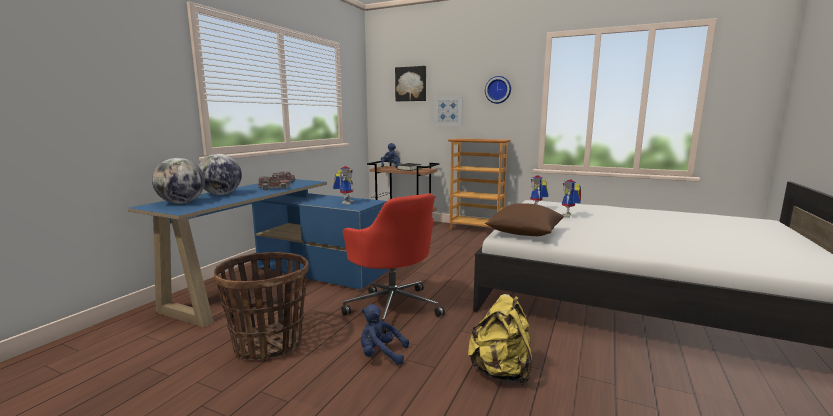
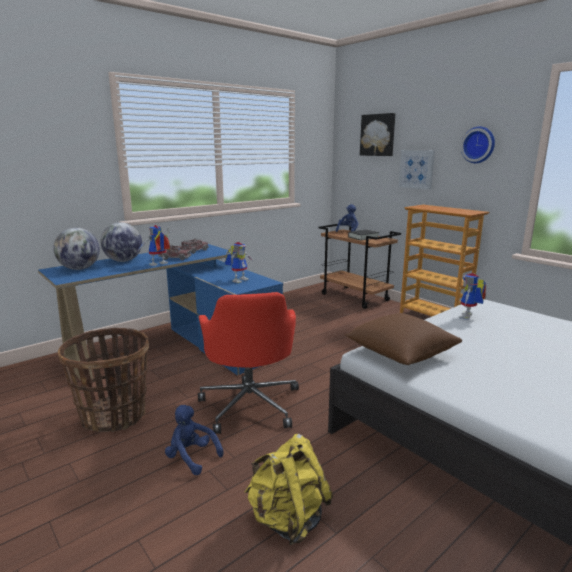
camera: 25 degrees right, 5 degrees up
(569, 216) = (498, 336): toy robot -> toy robot (158, 265)

